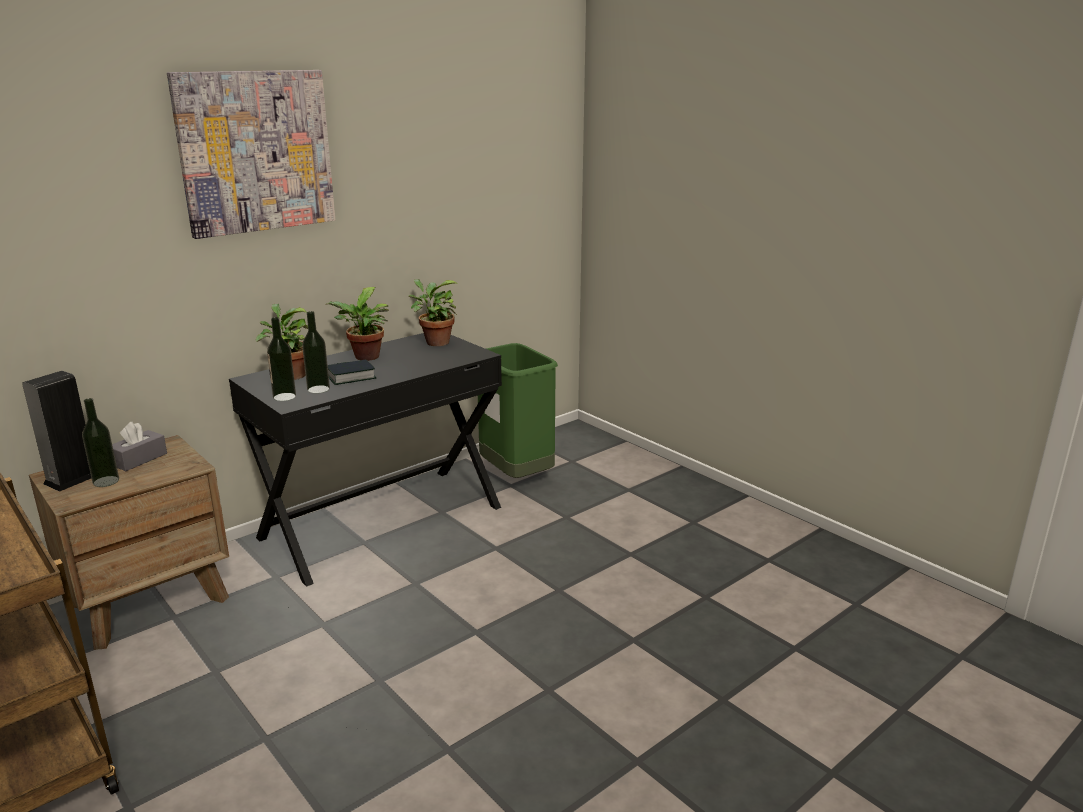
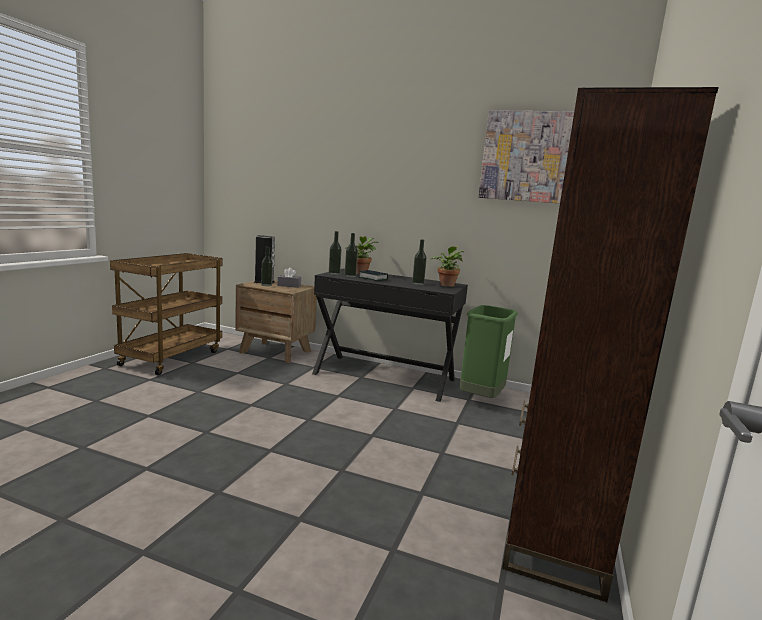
camera: 60 degrees right, 10 degrees down
(256, 152) = (381, 159): picture -> picture (526, 157)
(364, 358) = (401, 278): potted plant -> none
(416, 357) = (418, 284): none -> bottle
(805, 552) = (553, 540): none -> brown bookcase

